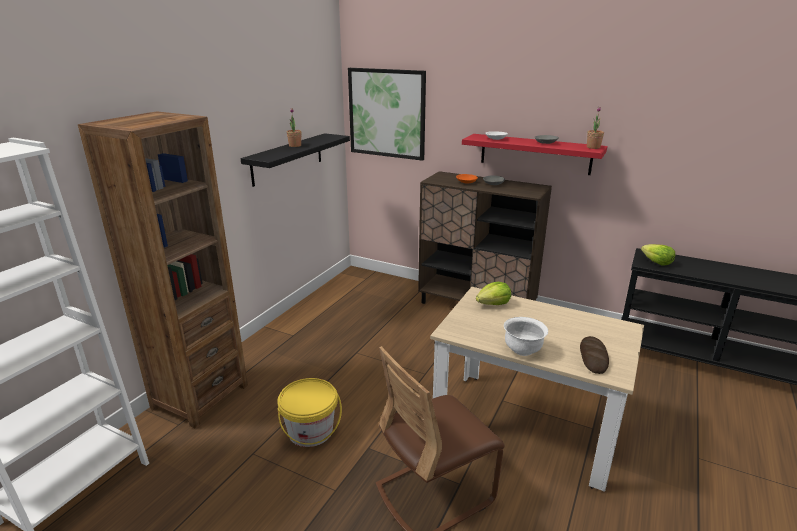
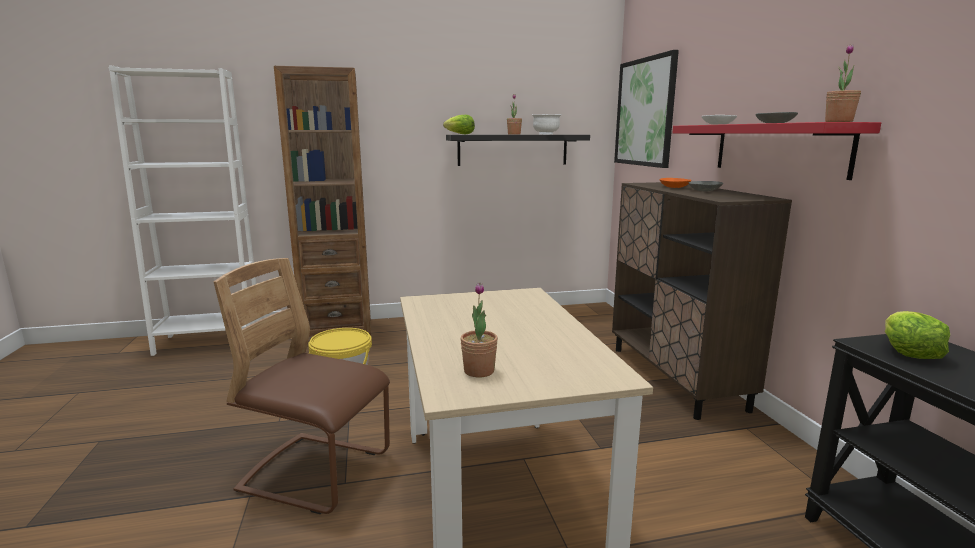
camera: 50 degrees right, 10 degrees down
(493, 304) = (518, 302): lettuce -> lettuce (460, 134)
(523, 350) = (432, 334): white bowl -> white bowl (546, 134)
(593, 357) = (479, 371): bread -> potted plant

